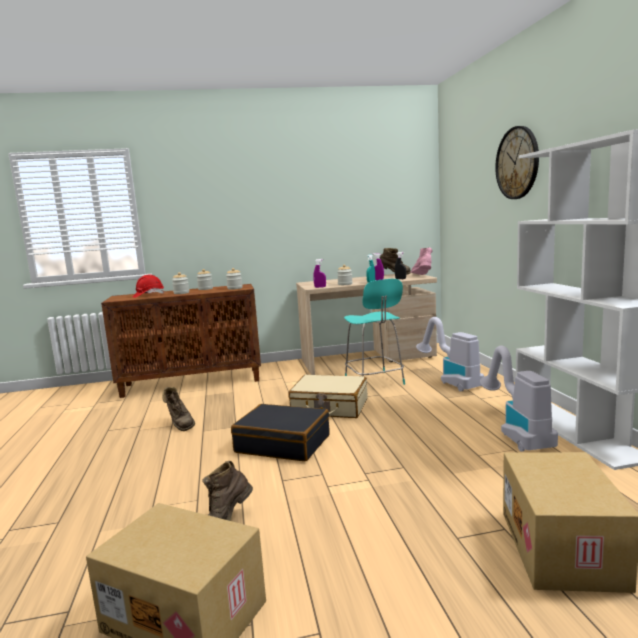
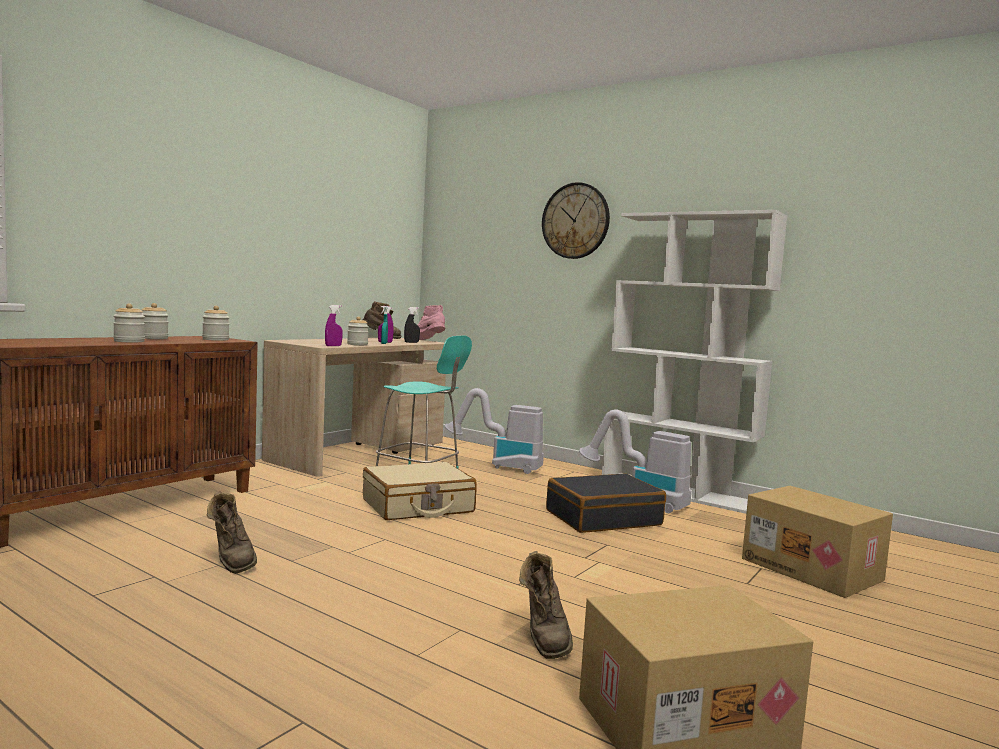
camera: 45 degrees left, 5 degrees down
(148, 295) = (62, 342): red hard hat -> none
(180, 424) = (232, 561): brown boot -> brown boot turned 45 degrees clockwise
(283, 444) = (441, 551): black suitcase -> black suitcase (603, 518)

